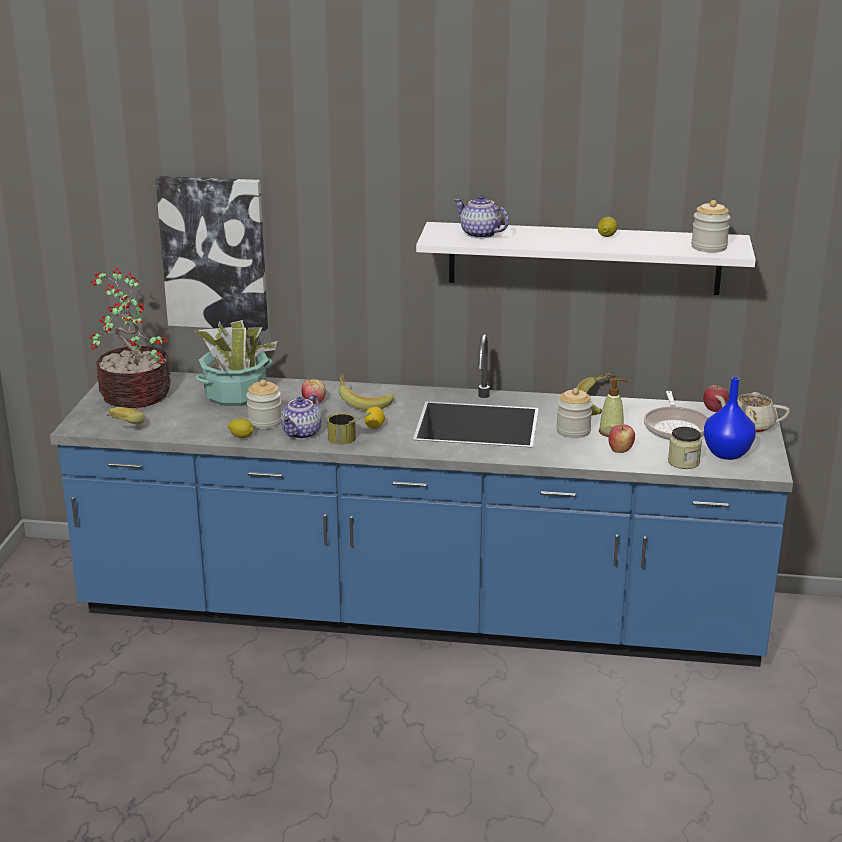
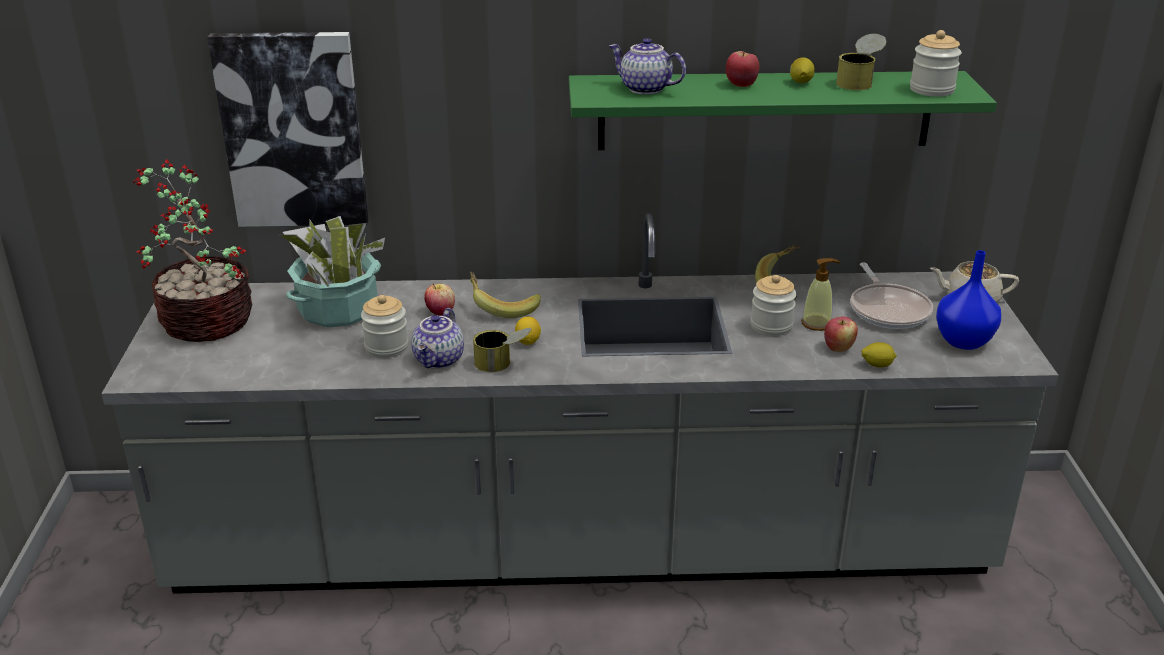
camera: 10 degrees left, 5 degrees up
(119, 428) = (195, 373): banana -> none
(241, 437) = (362, 372): lemon -> lemon (877, 365)
(421, 612) = (582, 544): blue counter -> grey counter
(584, 258) = (765, 110): white shelf -> green shelf
(654, 238) = (859, 81): none -> can
(683, 462) = (919, 358): jar -> none
(715, 410) = (920, 282): apple -> apple (741, 85)

